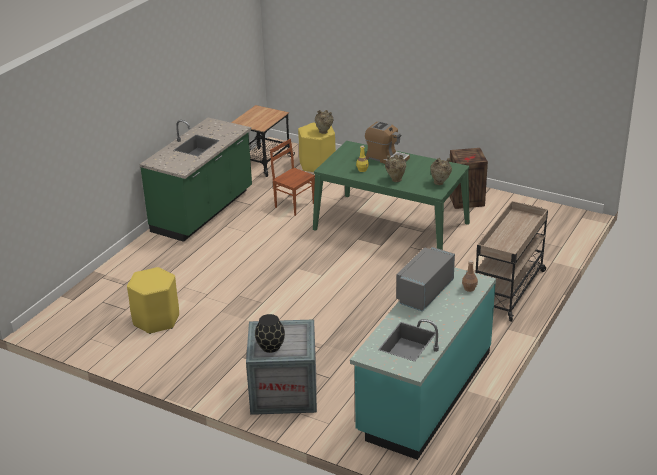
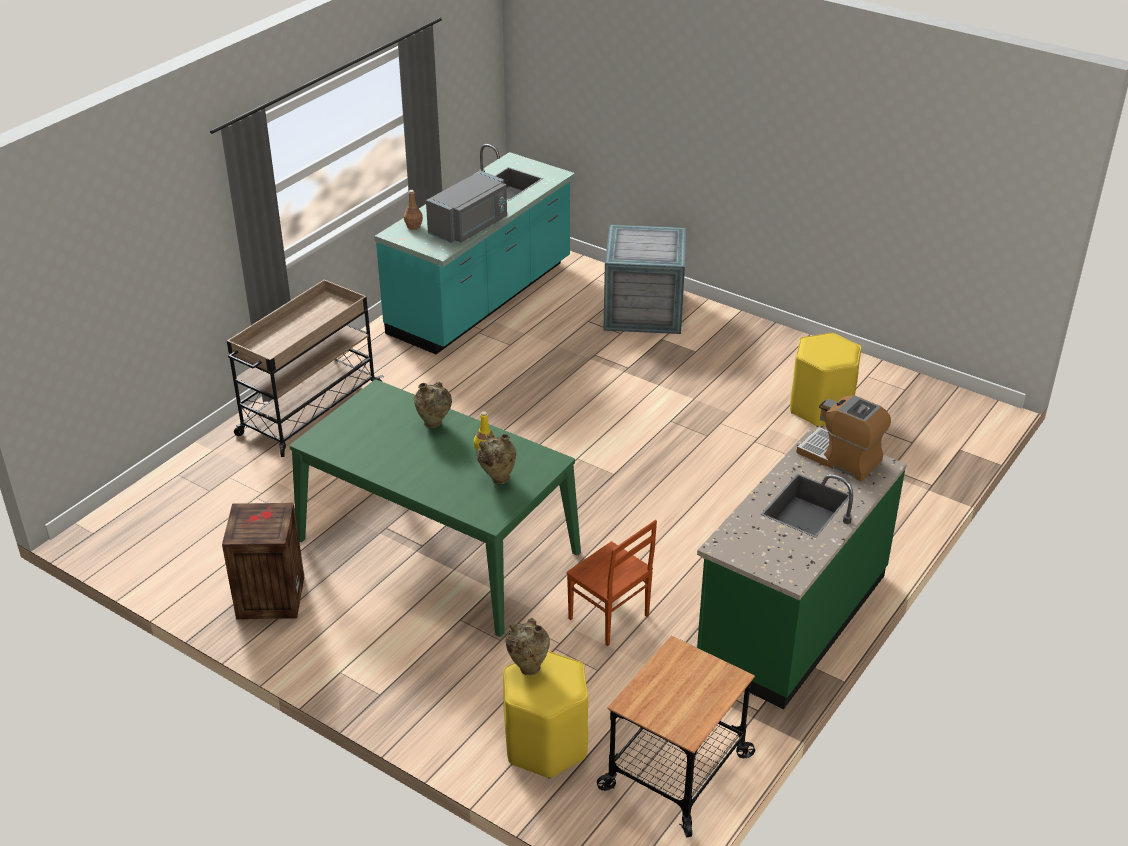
camera: 175 degrees left, 5 degrees up
(271, 347) = (657, 238): black vase -> none
(386, 158) = (431, 477): coffee machine -> coffee machine (841, 458)
(440, 183) = (361, 410): beige vase -> beige vase (497, 478)

